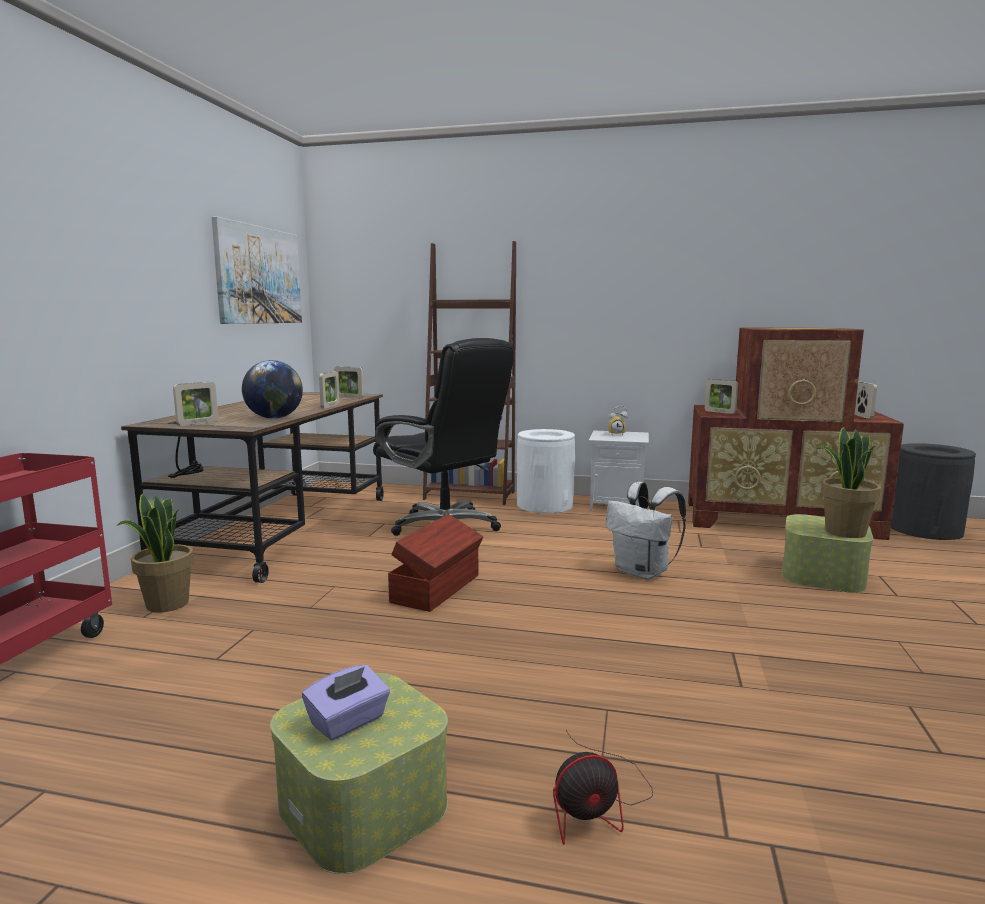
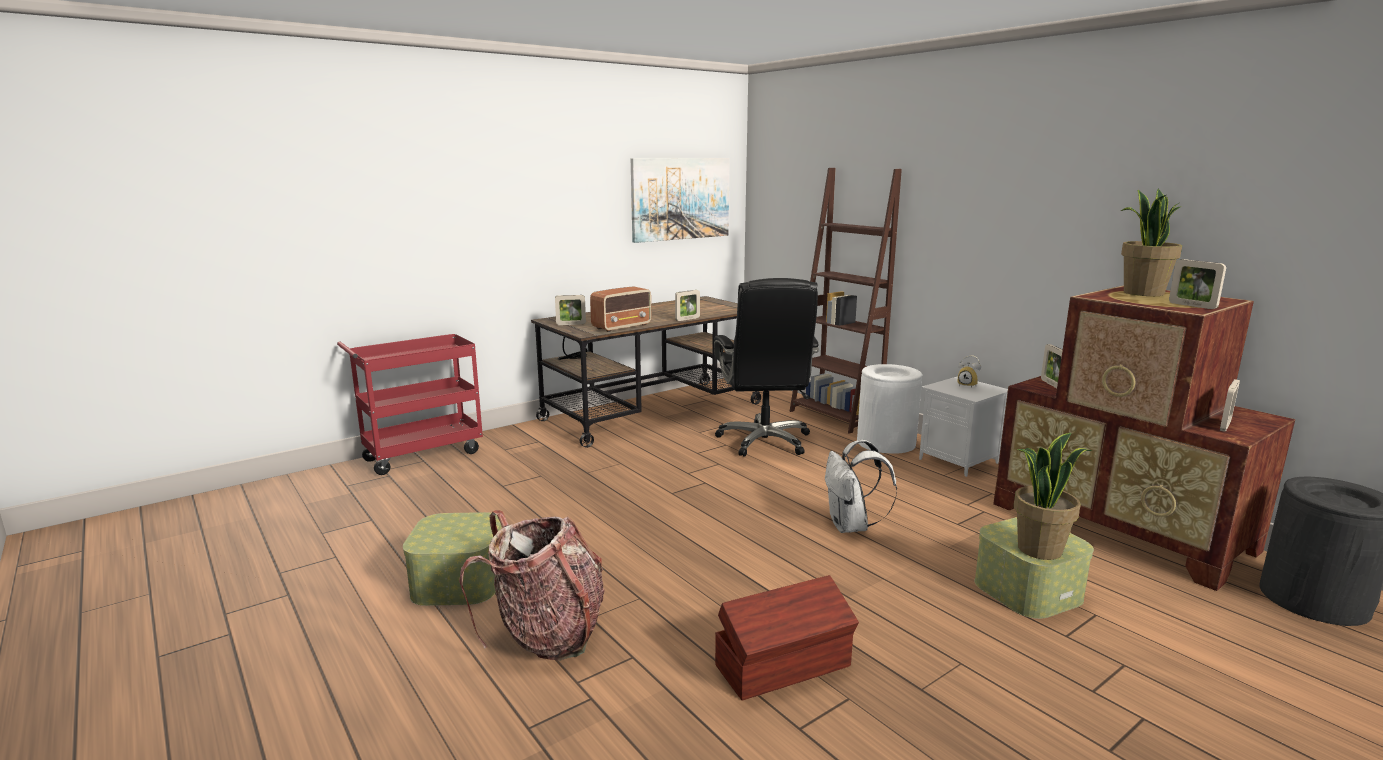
camera: 40 degrees right, 5 degrees up
(166, 604) = (523, 445): potted plant -> potted plant (1142, 293)
(274, 418) = (622, 326): globe -> radio
(348, 722) = (447, 531): purple tissue box -> none
(349, 397) = (727, 310): picture frame -> picture frame (1192, 306)
(438, 588) = (677, 486): brown storage box -> brown storage box (785, 666)
(596, 804) = (547, 635): fan -> backpack

